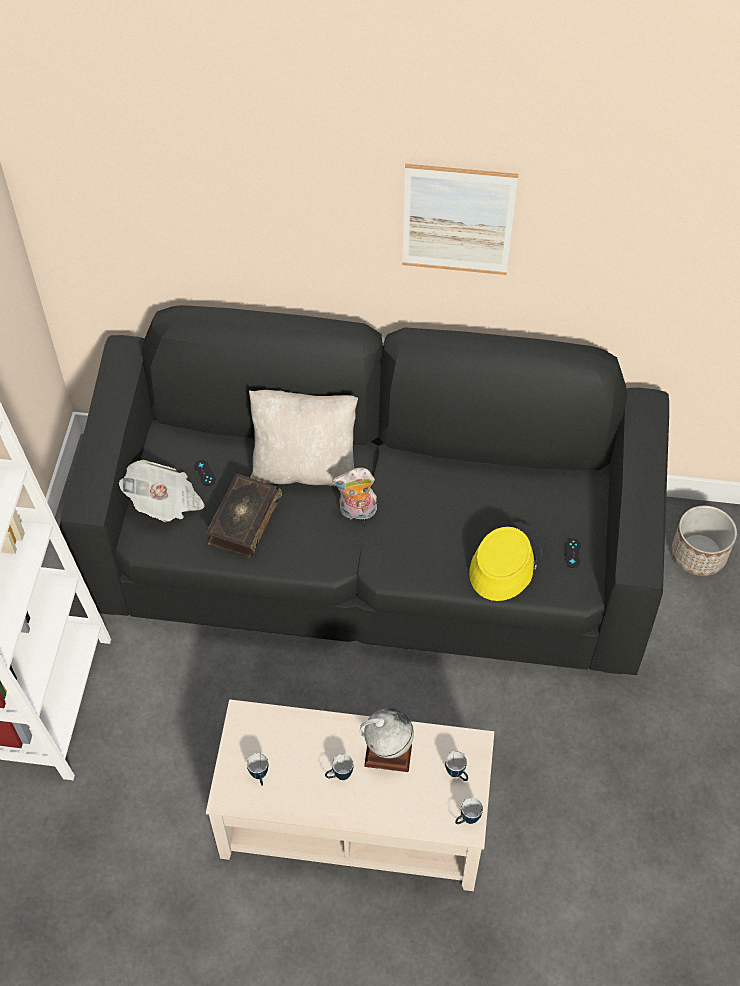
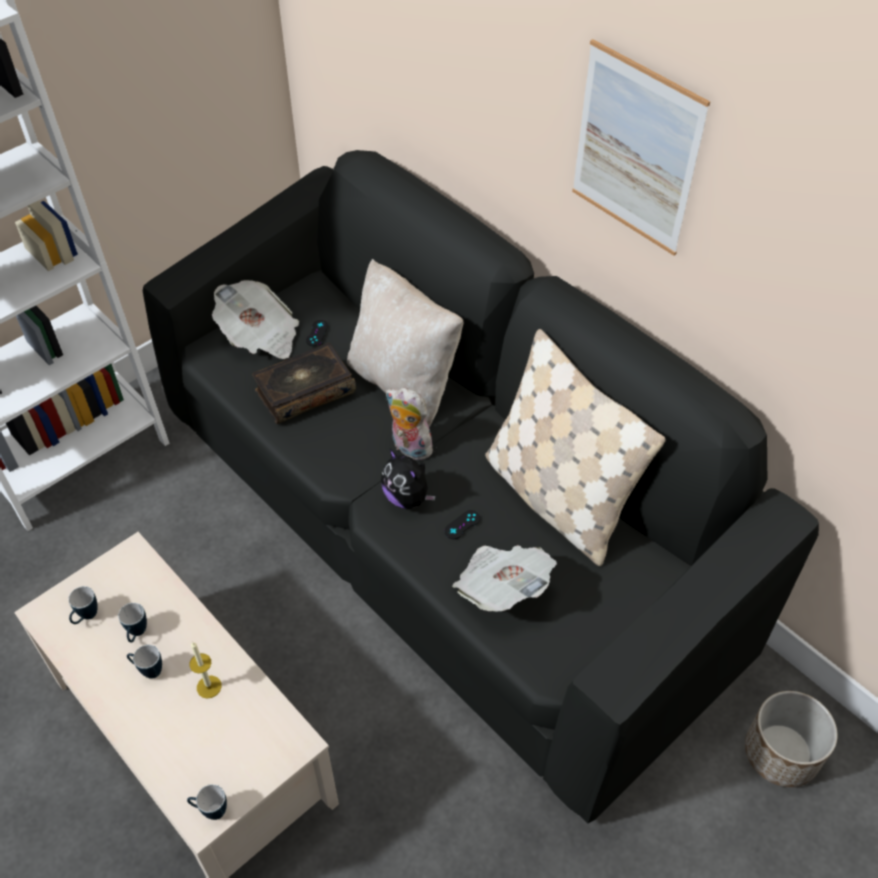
camera: 40 degrees right, 5 degrees down
(388, 755) = (209, 686): globe -> candle
(391, 546) = (407, 497): none -> plush toy
(457, 774) = (249, 758): mug -> mug (137, 634)
(481, 482) = (557, 499): none -> beige pillow
(505, 562) = (501, 588): yellow hat -> newspaper
(572, 553) = (580, 628): black game controller -> black game controller (462, 524)

